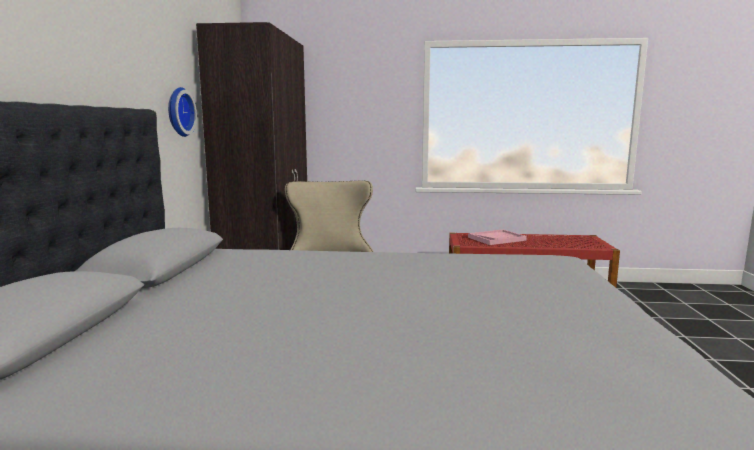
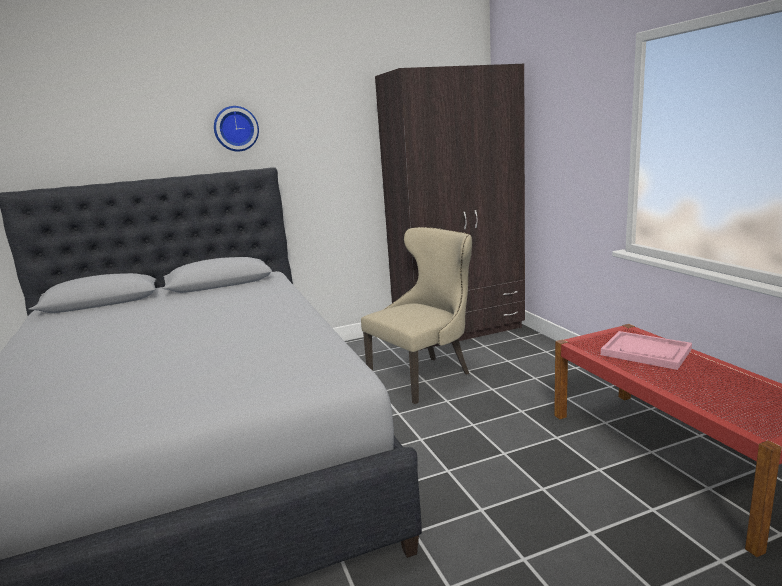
camera: 65 degrees right, 5 degrees up
(178, 112) = (345, 160): wall clock -> wall clock (236, 129)

